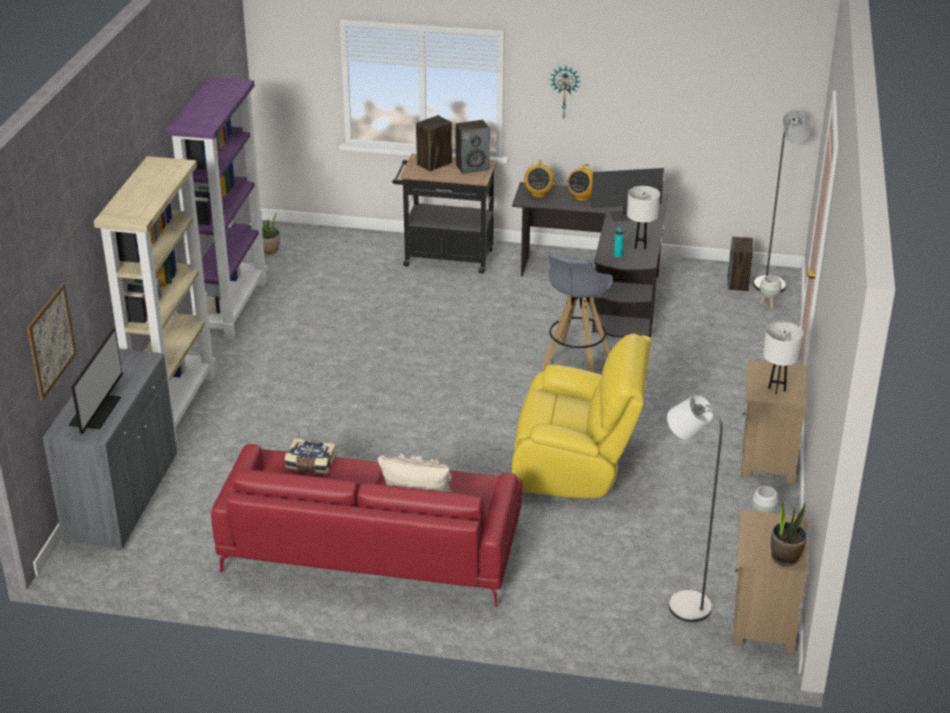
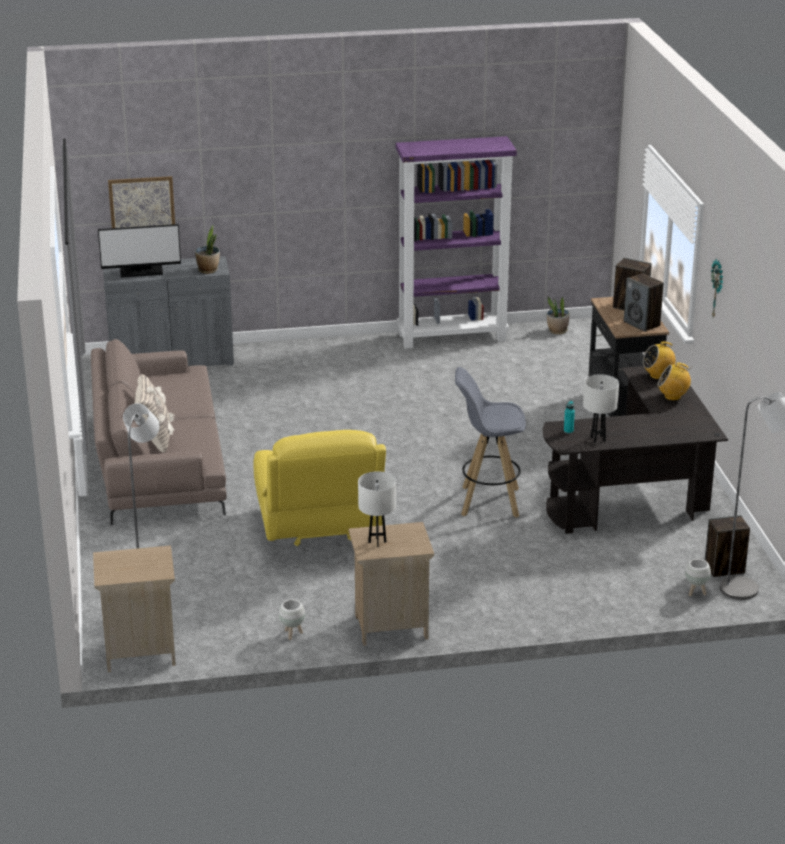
camera: 70 degrees right, 5 degrees down
(174, 406) = (295, 350): beige bookcase -> none
(310, 464) = (192, 387): book -> none
(371, 548) = (158, 461): red sofa -> beige sofa
(624, 216) = (654, 423): monitor -> none
(785, 557) = (110, 573): potted plant -> potted plant (208, 270)

